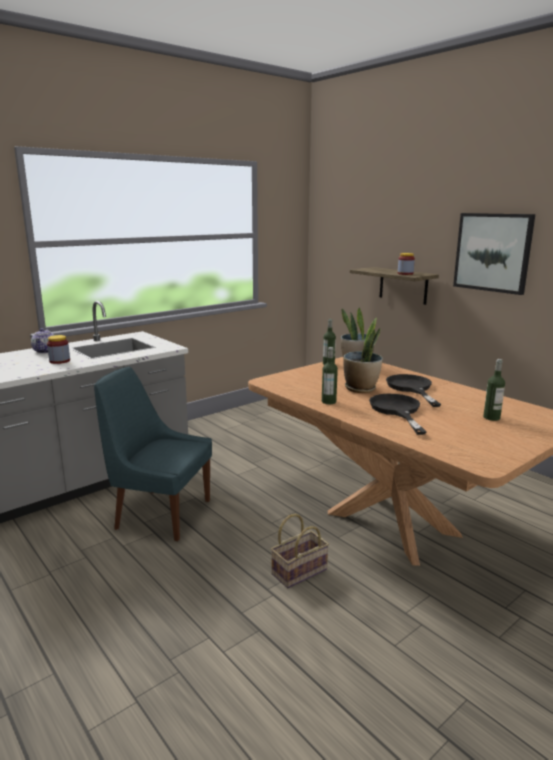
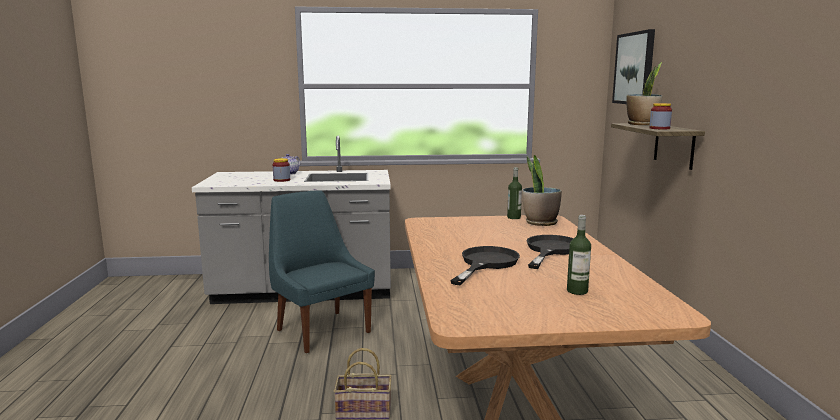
camera: 35 degrees right, 5 degrees down
(328, 402) = (437, 244): bottle -> none
(361, 388) = (495, 241): potted plant -> potted plant (642, 124)
(493, 252) = (756, 100): picture -> picture (634, 68)

